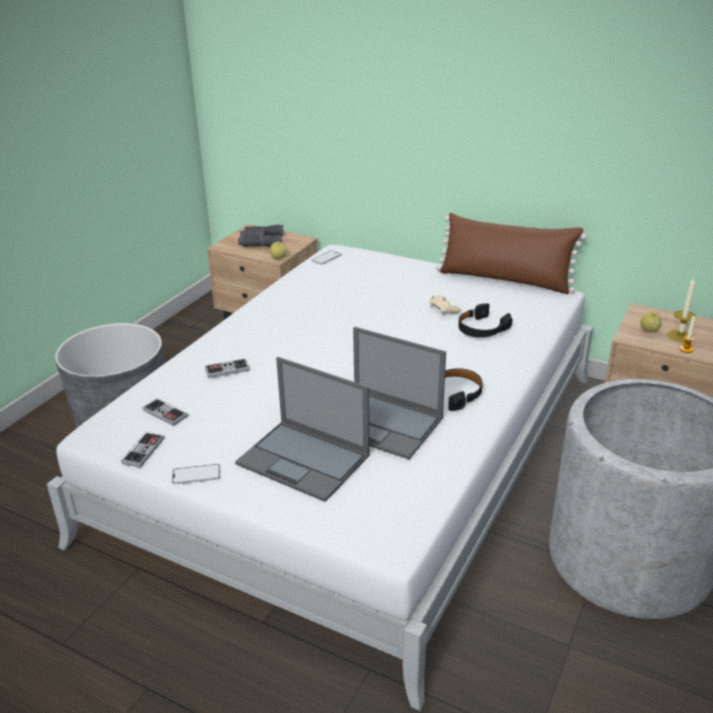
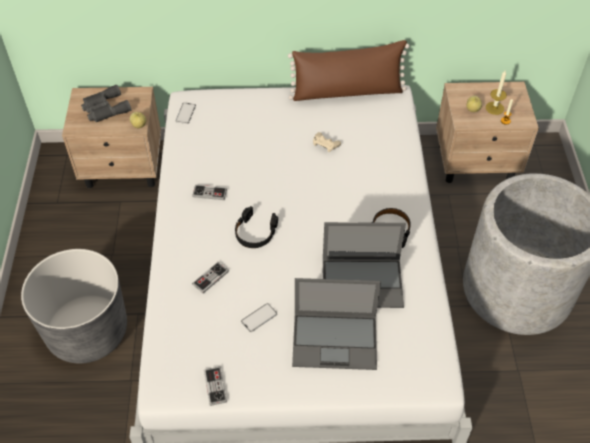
camera: 30 degrees left, 20 degrees up
(165, 413) = (199, 343): game controller -> game controller (210, 193)
(196, 475) = (272, 389): phone -> phone (259, 318)
(481, 328) = (367, 157): black headphones -> black headphones (255, 232)

